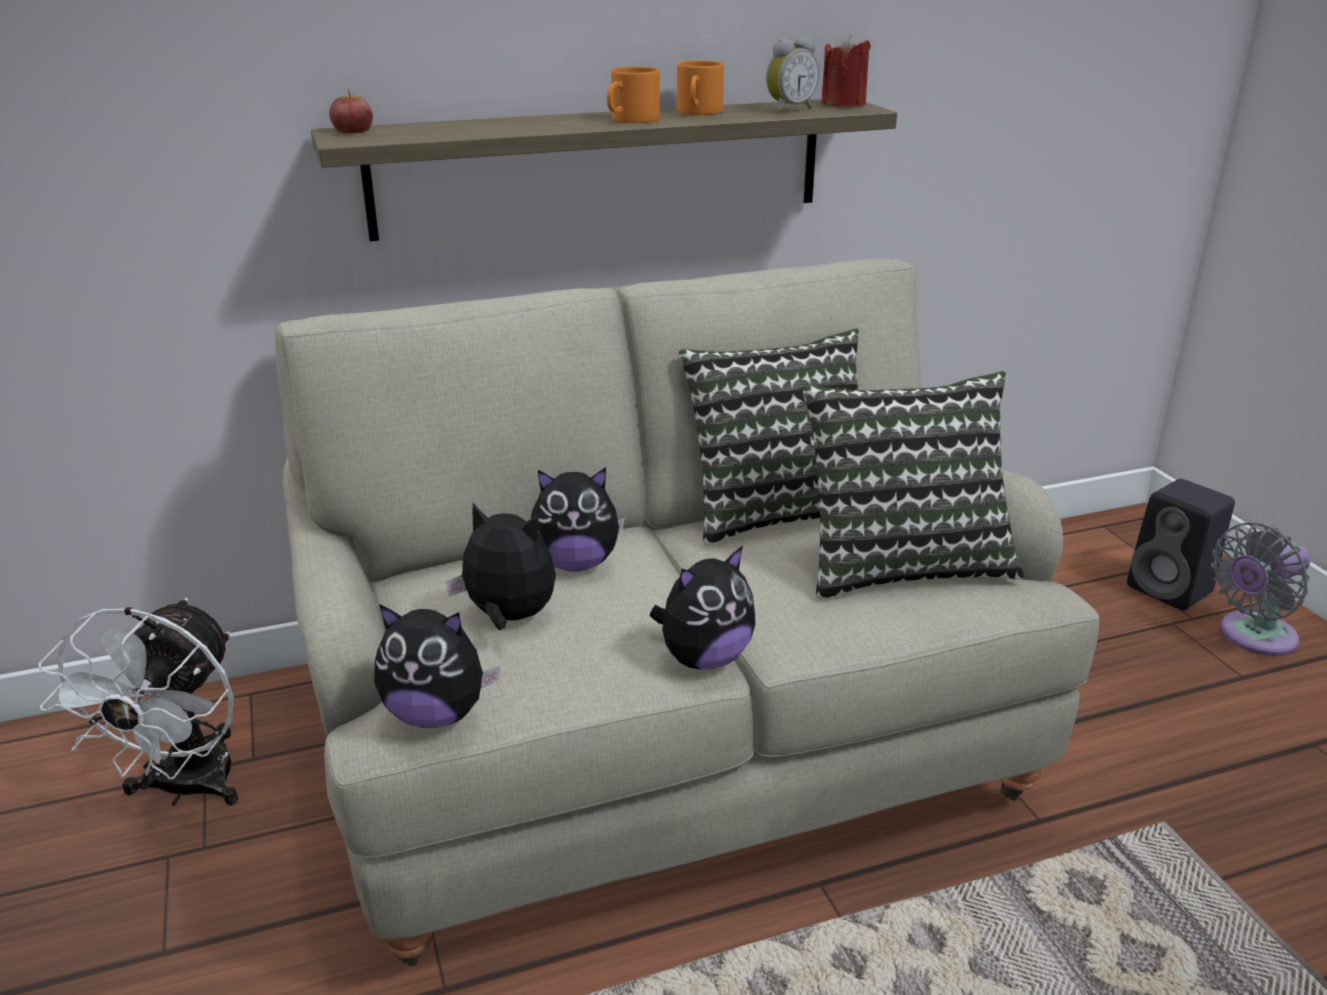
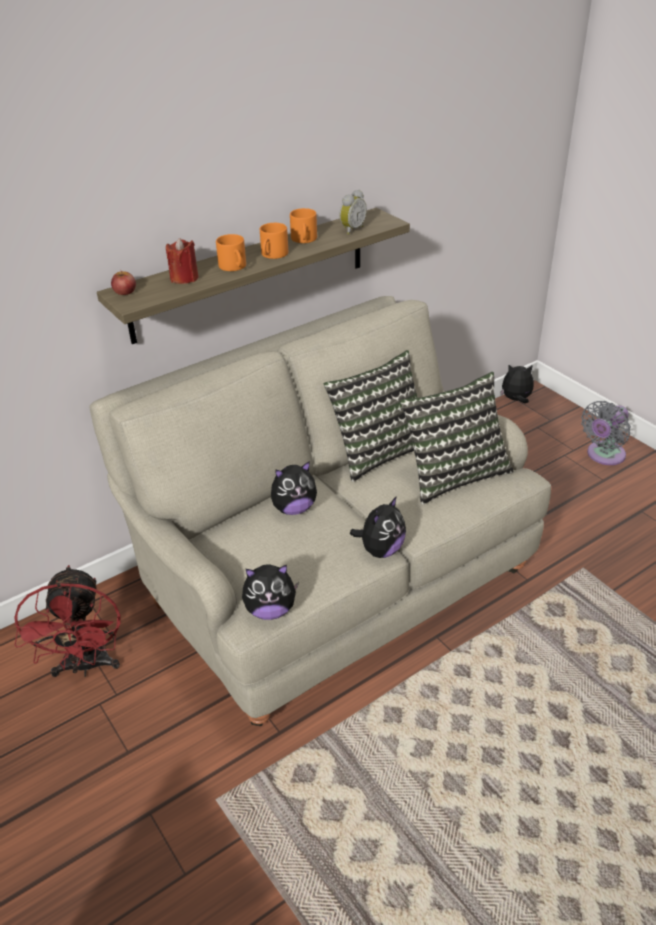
camera: 15 degrees left, 10 degrees up
(185, 790) = (86, 666): white fan -> red fan
(508, 618) = (278, 549): plush toy -> plush toy (516, 400)
(554, 125) = (234, 267): none -> orange mug
(843, 104) = (377, 218): red candle -> red candle (184, 278)
(1172, 590) = (560, 434): black speaker -> none

